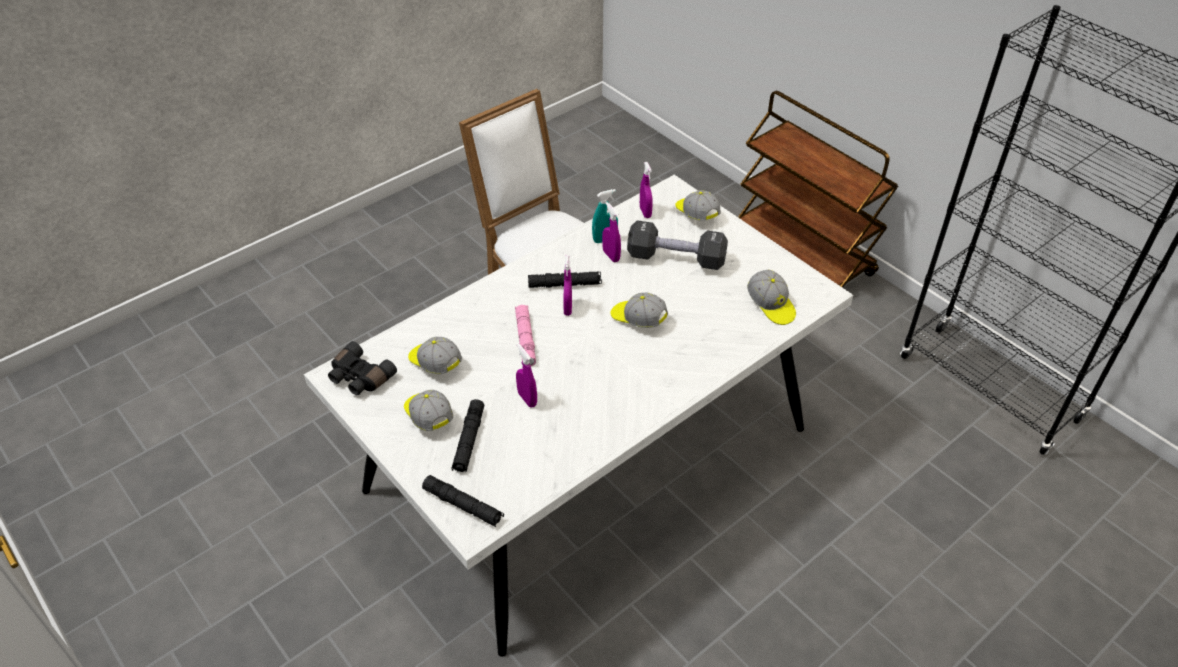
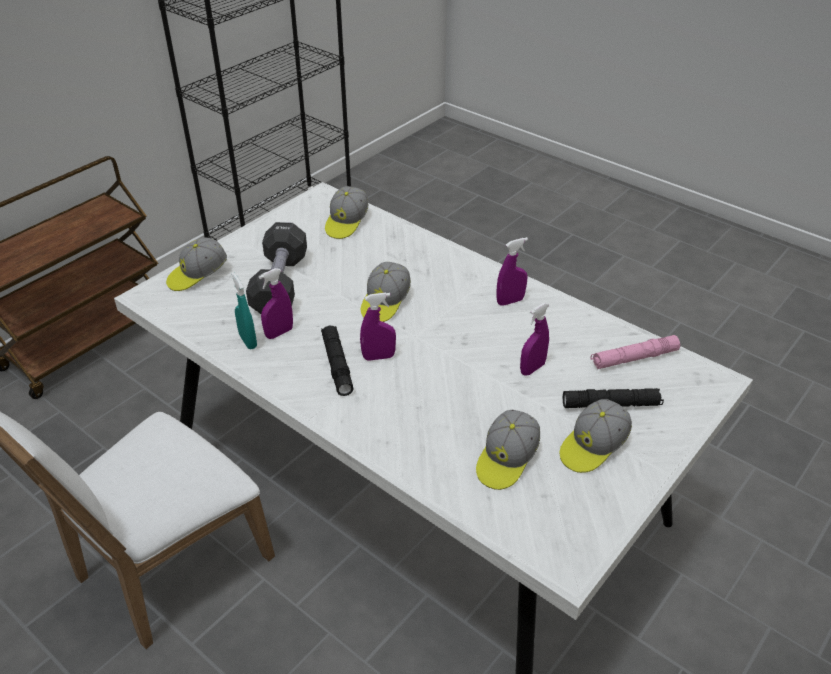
camera: 100 degrees left, 5 degrees down
(359, 378) = (560, 534): black binoculars -> none
(463, 505) = (695, 393): black flashlight -> none
(525, 339) = (440, 384): pink flashlight -> pink flashlight (634, 358)
(645, 212) = (193, 314): purple spray bottle -> purple spray bottle (510, 301)
(771, 305) = (346, 223): cap -> cap turned 150 degrees clockwise

